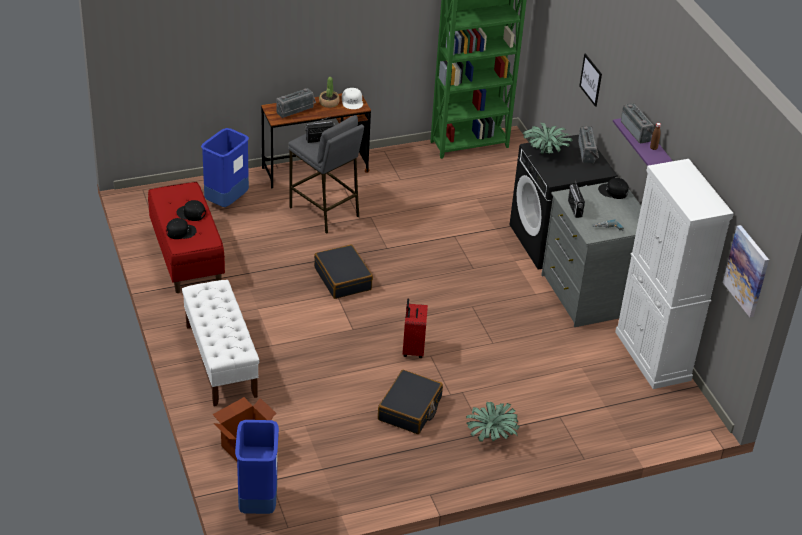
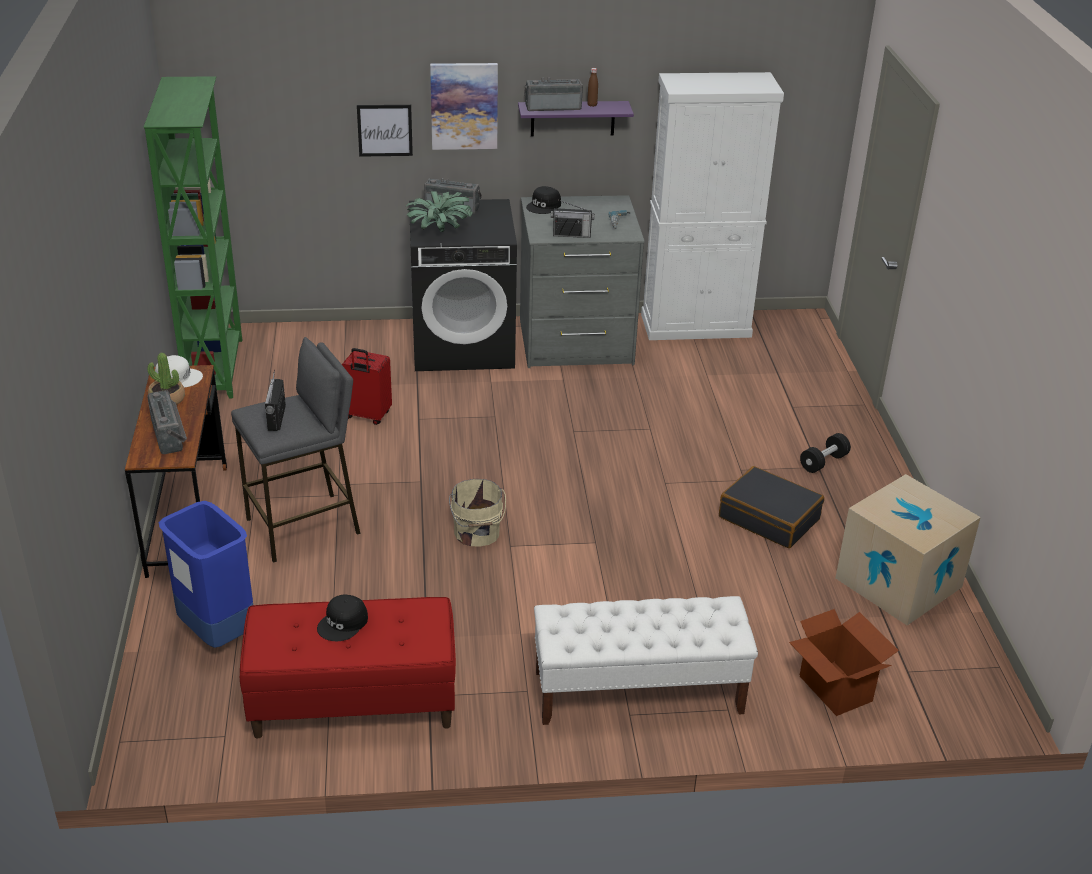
camera: 75 degrees left, 5 degrees down
(180, 231) = (391, 642): black cap -> none
(258, 502) = (953, 690): blue trash can -> none
(343, 279) = (477, 533): black suitcase -> beige bucket
(361, 477) = (898, 582): none -> cardboard box
(412, 349) = (649, 495): red suitcase -> red suitcase (367, 416)
(491, 436) = (823, 462): potted plant -> black dumbbell
(747, 270) = (810, 118): picture -> picture (464, 106)

